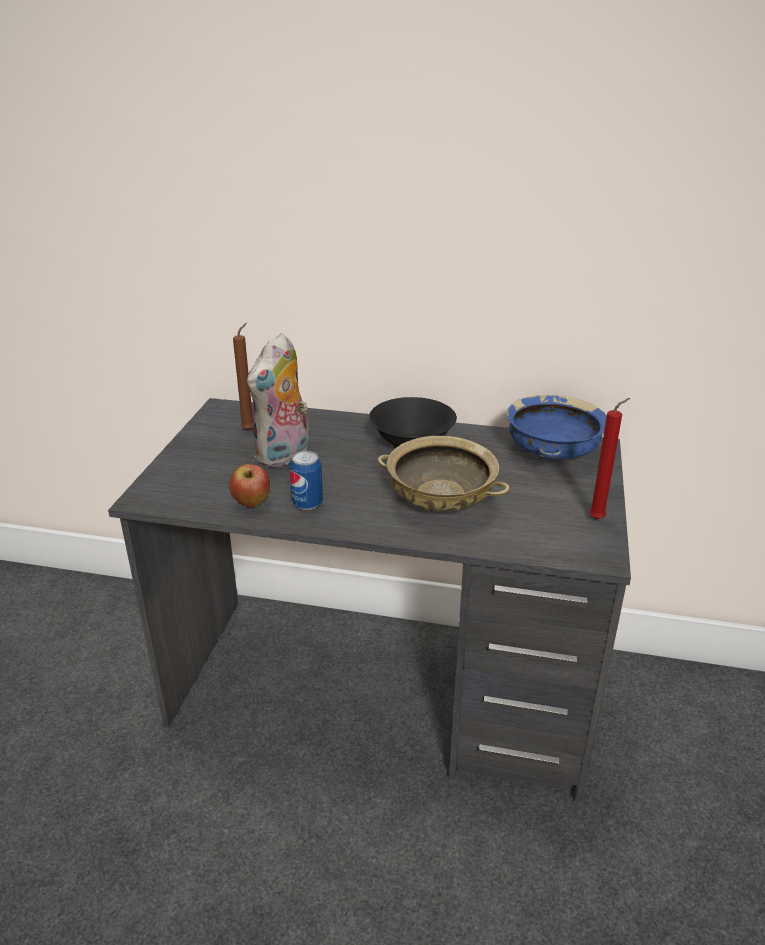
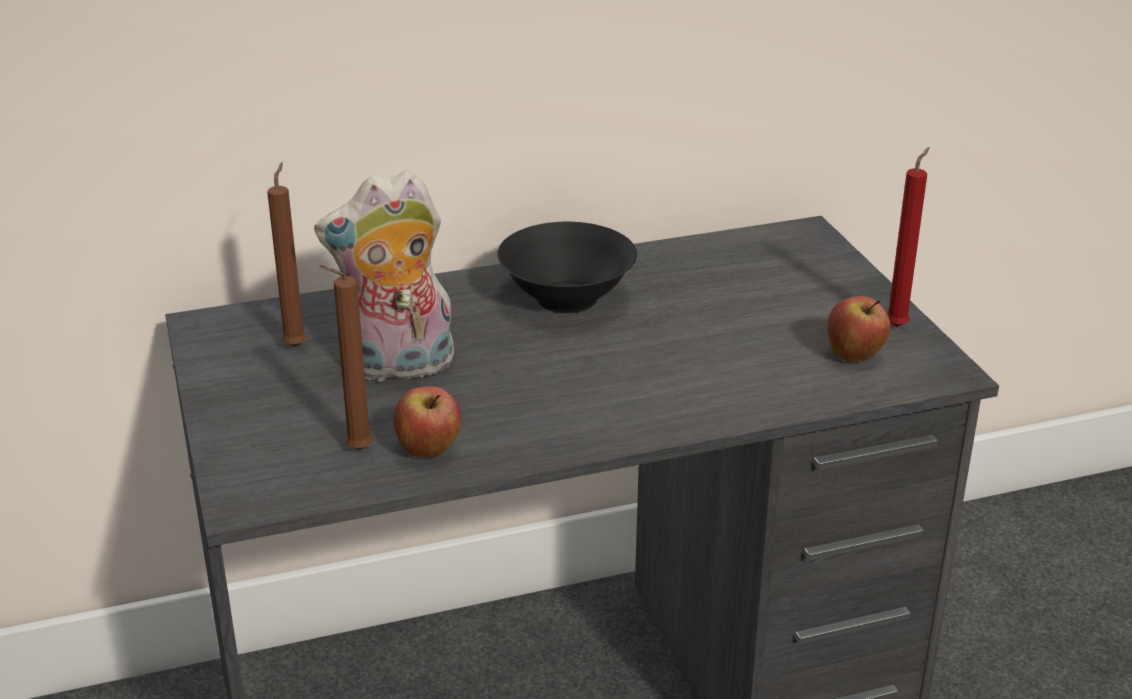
camera: 30 degrees left, 0 degrees up
(217, 491) = (355, 450): none -> brown candle
(284, 455) = (398, 368): plush toy -> plush toy turned 75 degrees clockwise
(307, 504) = (512, 425): can -> none
(441, 501) = (690, 364): beige bowl -> none
(549, 528) = (855, 356): none -> apple
(552, 452) = (760, 256): blue bowl -> none

